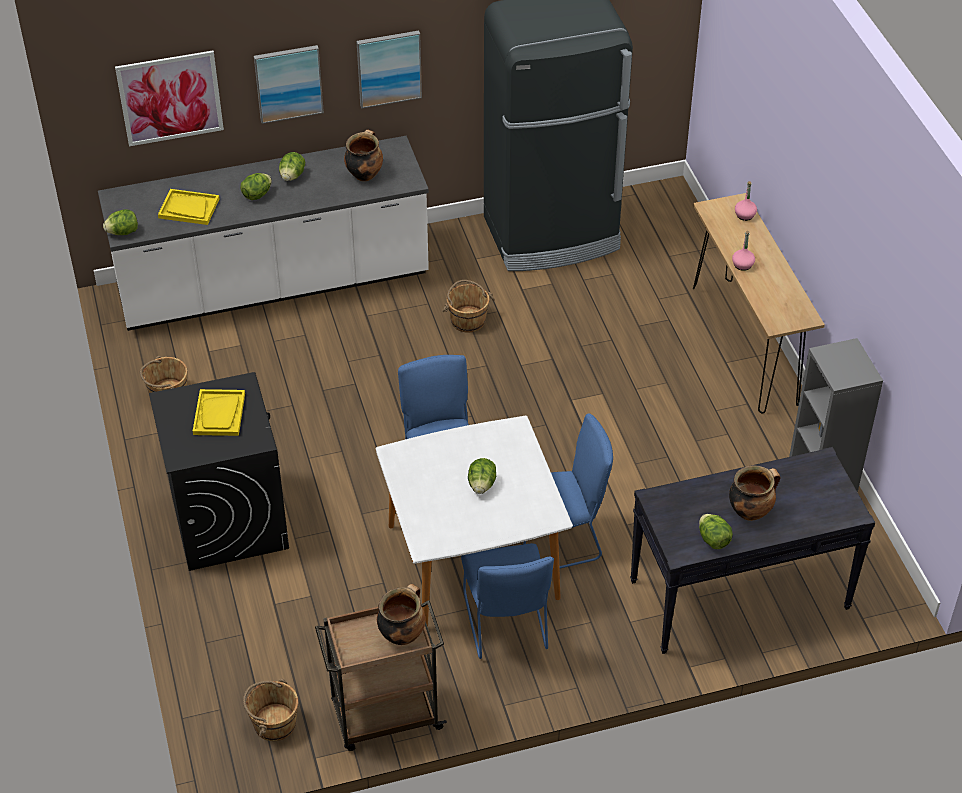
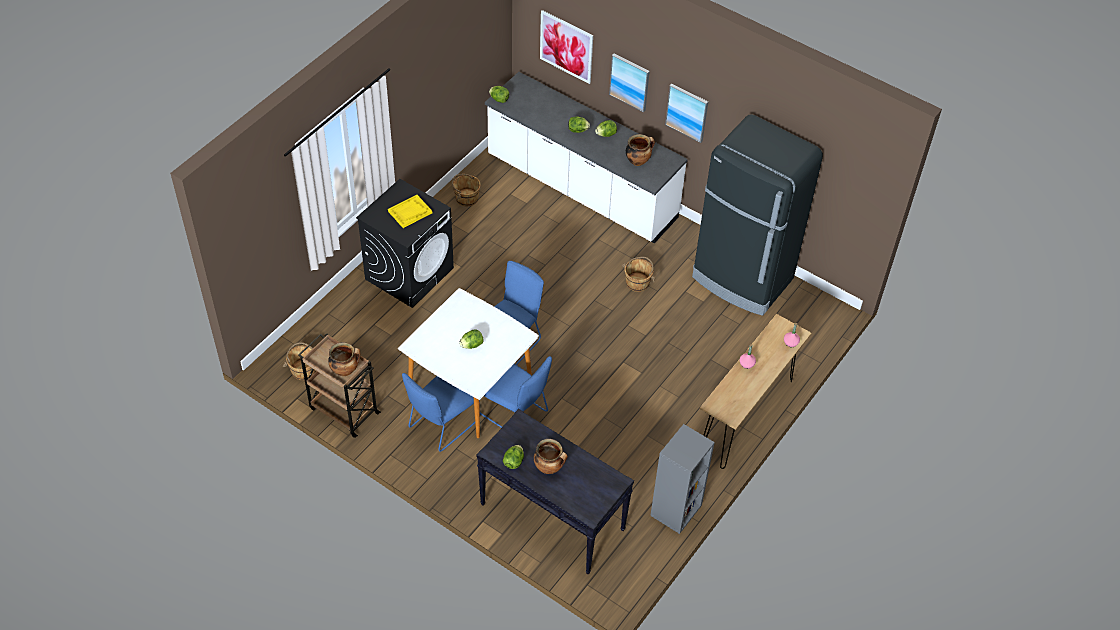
camera: 50 degrees right, 5 degrees up
(188, 208) = (540, 111): yellow tray -> none

